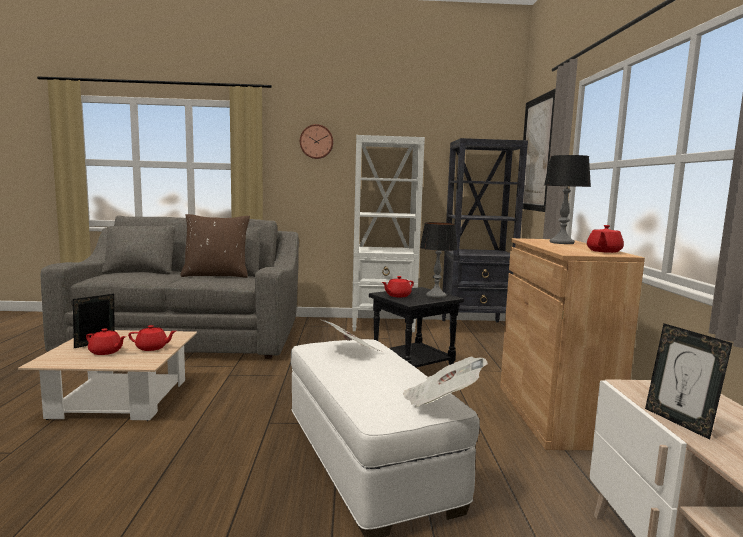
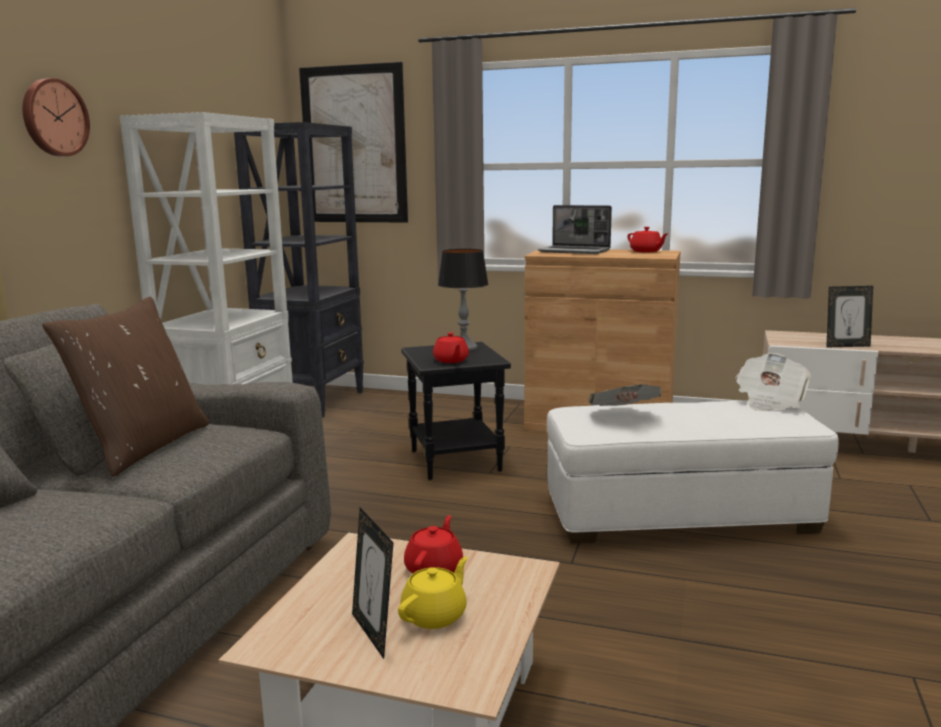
camera: 70 degrees left, 5 degrees up
(106, 352) = (435, 615): red teapot -> yellow teapot
(562, 242) = (575, 251): table lamp -> laptop

